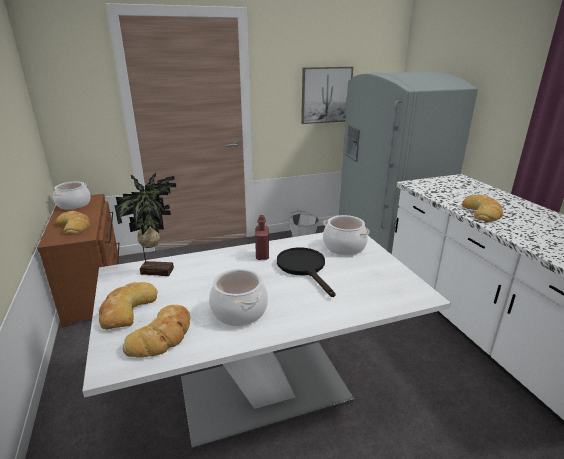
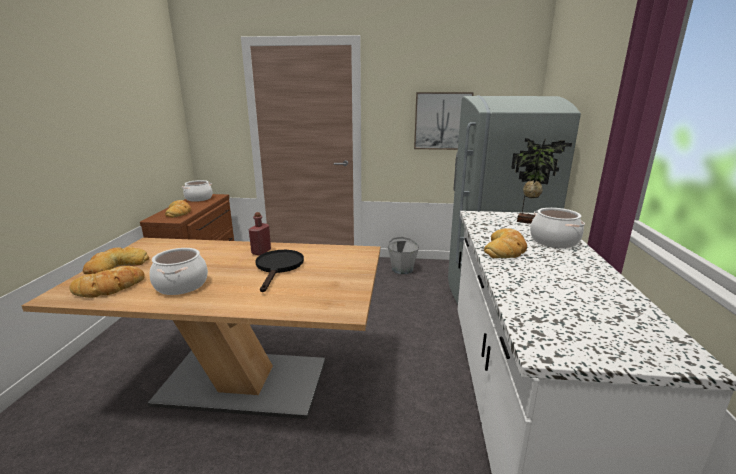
camera: 25 degrees right, 5 degrees down
(157, 270) = (173, 246): potted plant -> potted plant (530, 221)
(264, 390) = (243, 382): white dining table -> brown dining table
(344, 247) = (339, 259): cooking pot -> cooking pot (553, 241)

